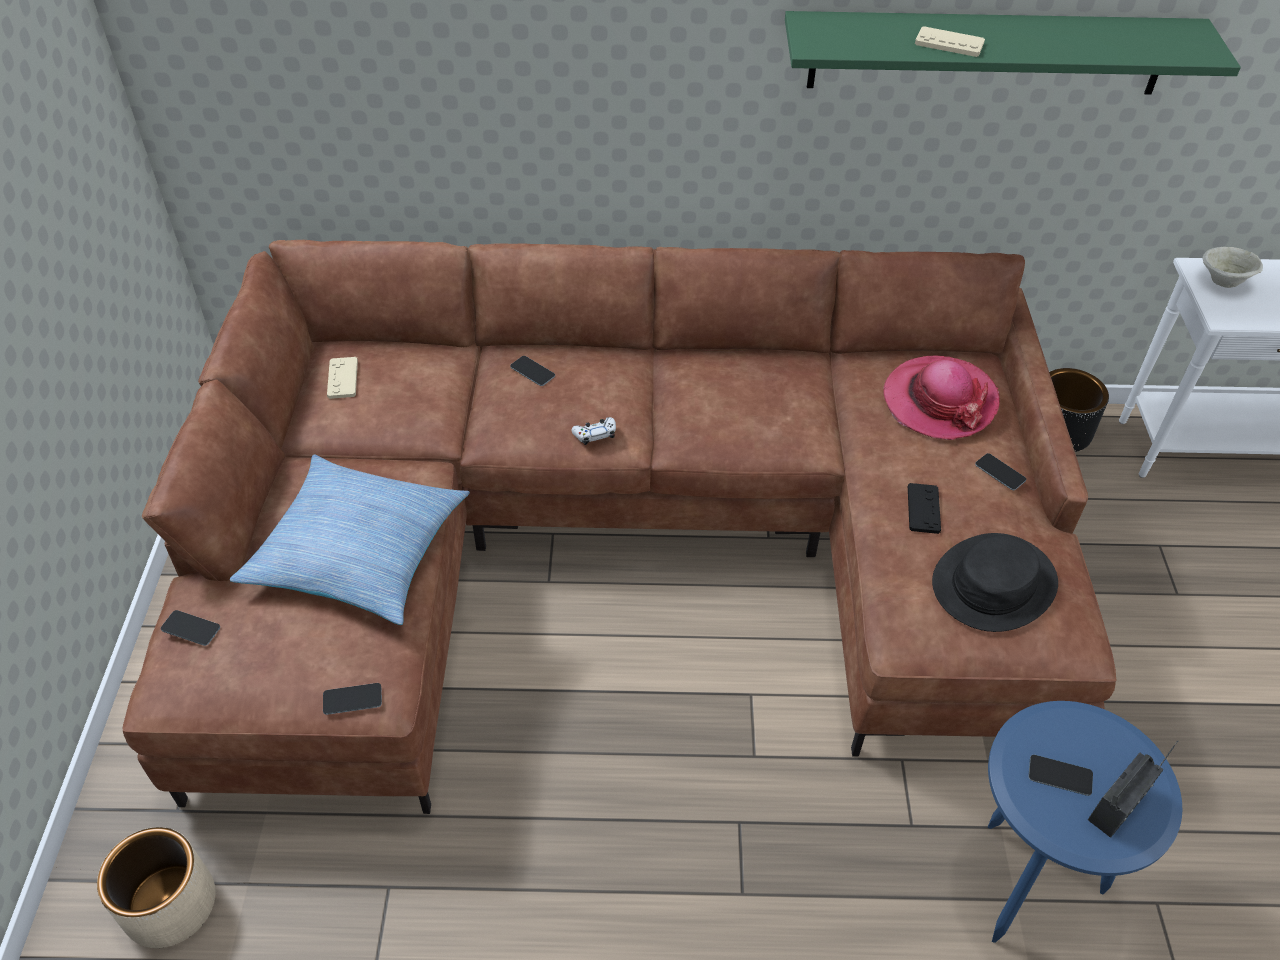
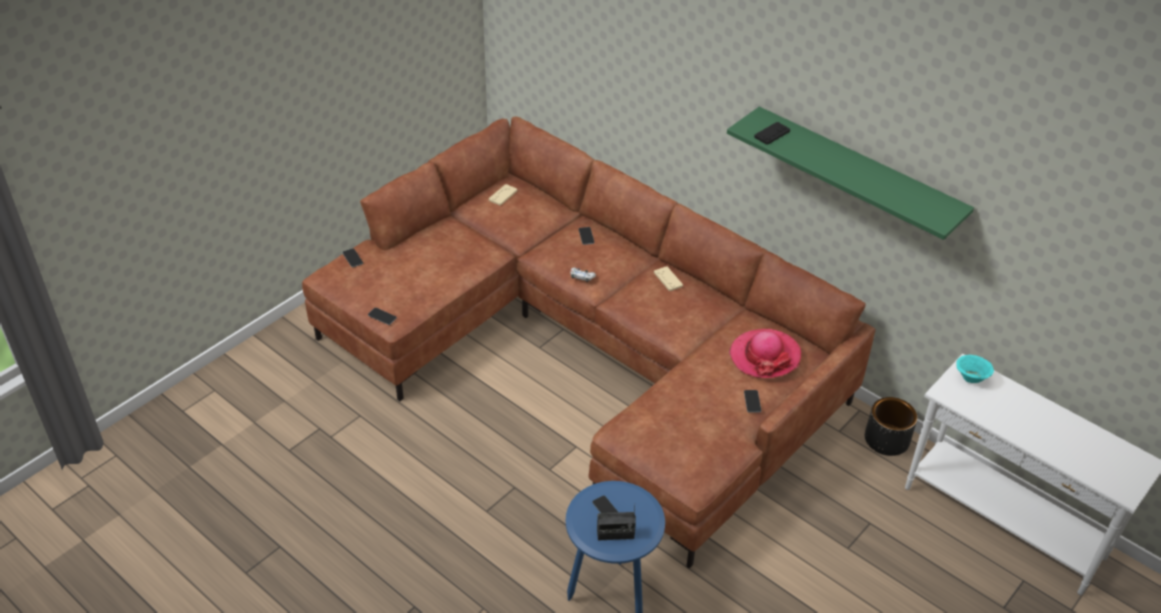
camera: 40 degrees right, 5 degrees down
(170, 903) = (284, 369): beige planter -> none
(358, 551) = (438, 266): pillow -> none
(923, 509) = (692, 392): black game controller -> black game controller (772, 134)
(949, 43) = (812, 156): beige game controller -> beige game controller (668, 279)
(993, 583) = (683, 438): black hat -> none
(1223, 282) = (970, 378): beige bowl -> turquoise bowl

